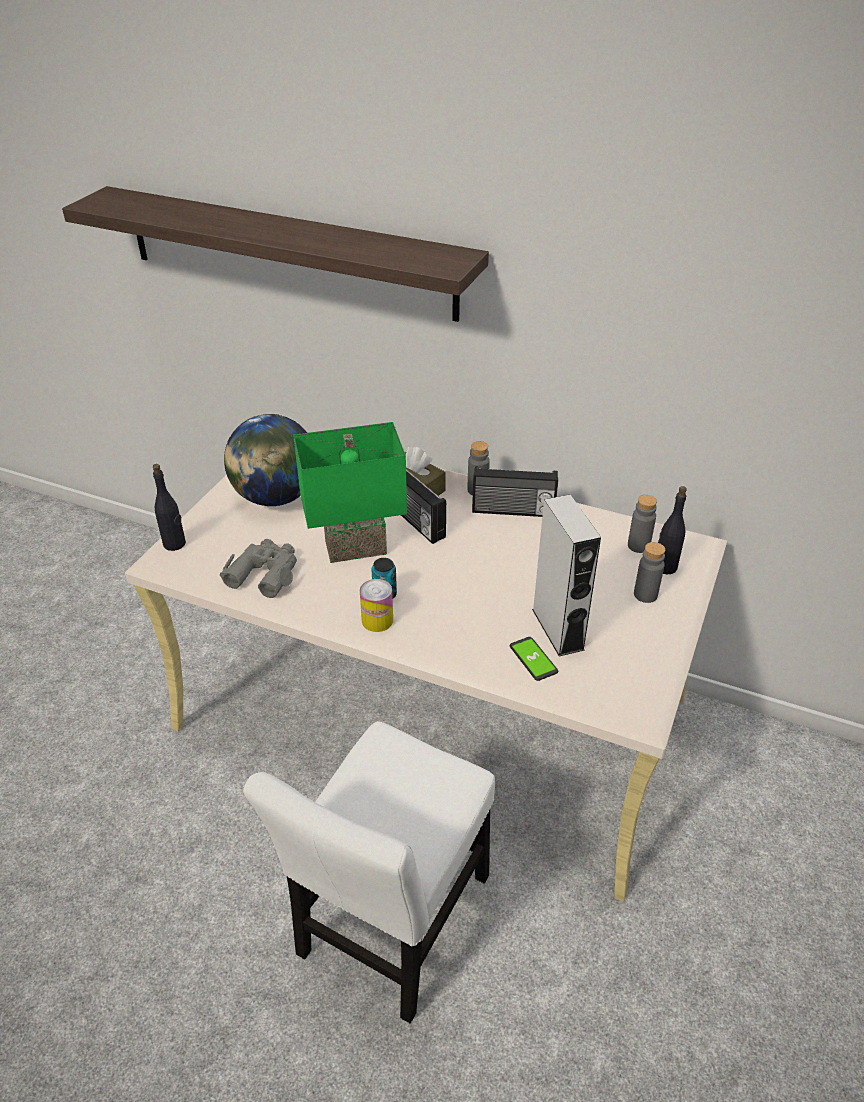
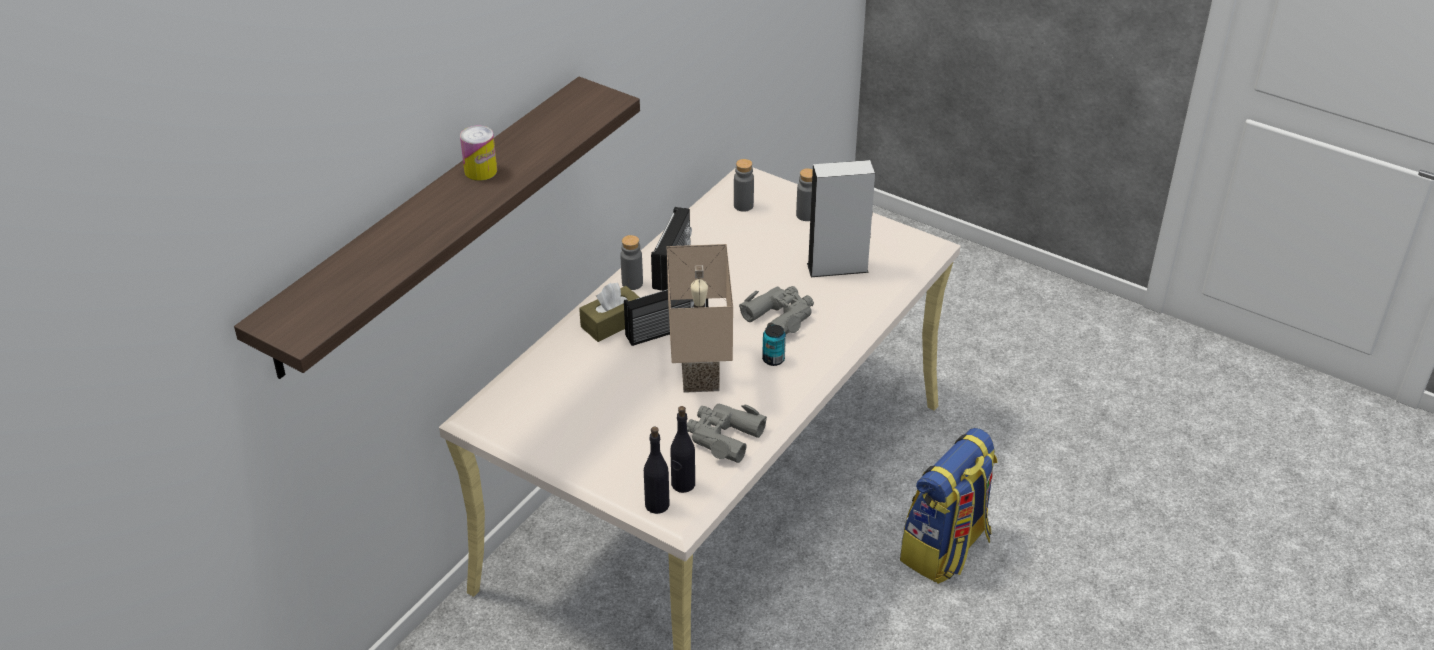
camera: 80 degrees left, 0 degrees up
(275, 497) = (597, 425): globe -> none
(356, 545) = (696, 372): green table lamp -> beige table lamp
(377, 620) = (807, 367): can -> can (480, 171)
(391, 925) = (945, 549): white chair -> backpack
(456, 592) = (780, 316): none -> grey binoculars
(533, 659) = (869, 286): phone -> none
(665, 567) = (774, 198): black bottle -> black bottle (683, 484)

